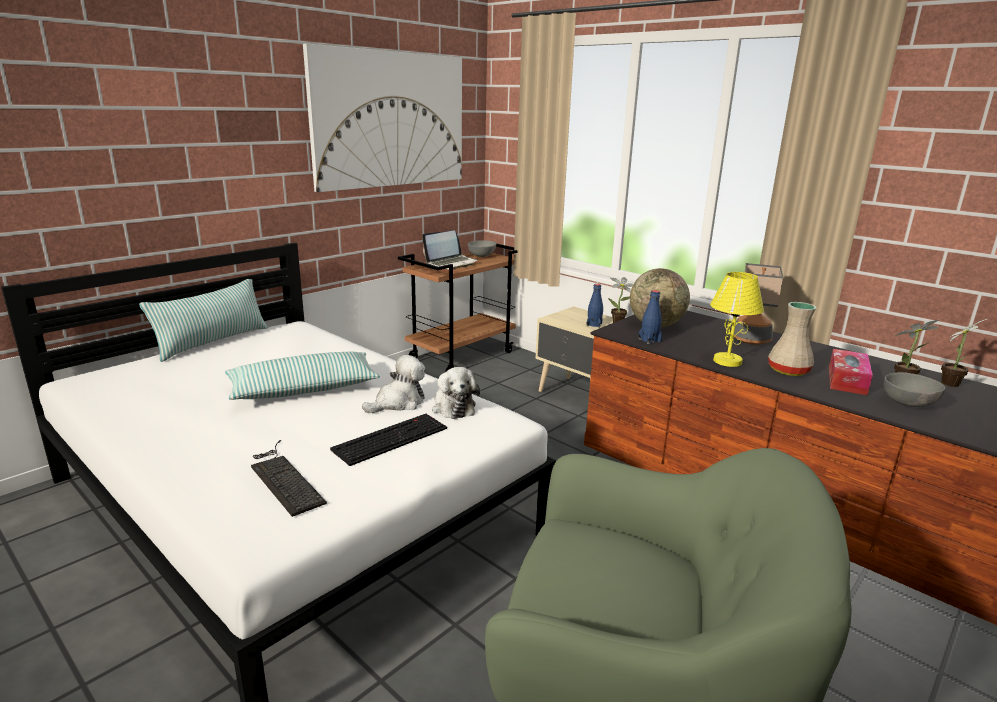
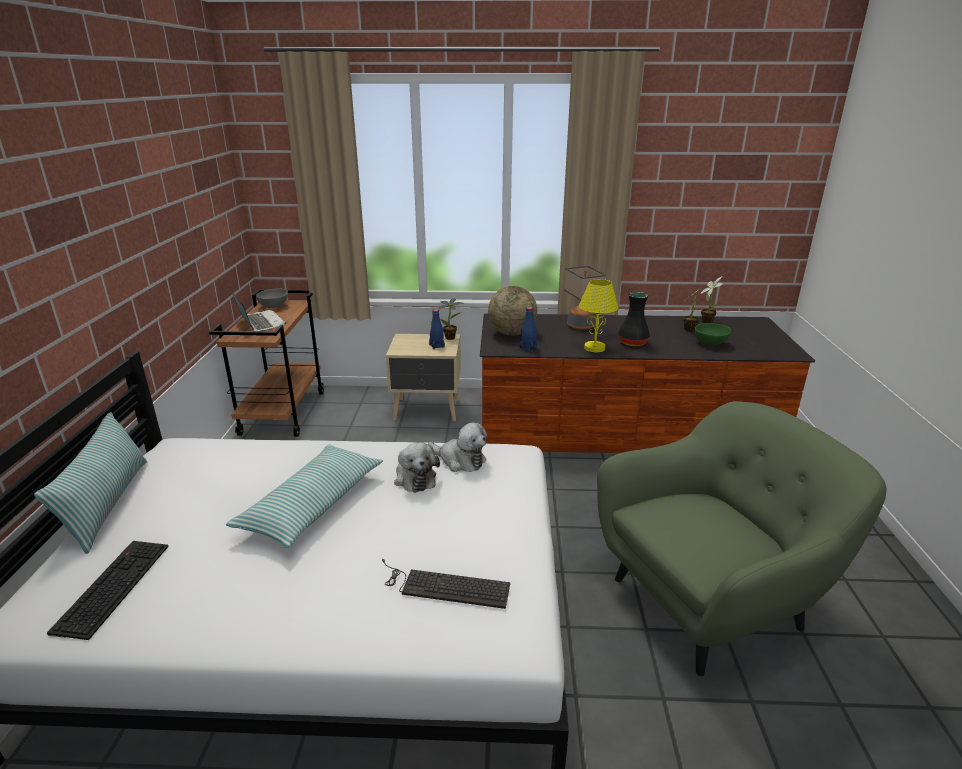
camera: 40 degrees left, 5 degrees up
(390, 120) = (173, 180): picture -> none
(391, 438) = (461, 509): keyboard -> keyboard (112, 586)
(398, 403) = (414, 477): plush toy -> plush toy turned 150 degrees clockwise
(451, 263) = (260, 323): laptop -> laptop turned 45 degrees counterclockwise
(788, 371) = (632, 343): beige vase -> black vase
(847, 380) = (666, 338): tissue box -> none
(909, 404) = (711, 344): grey bowl -> green bowl

